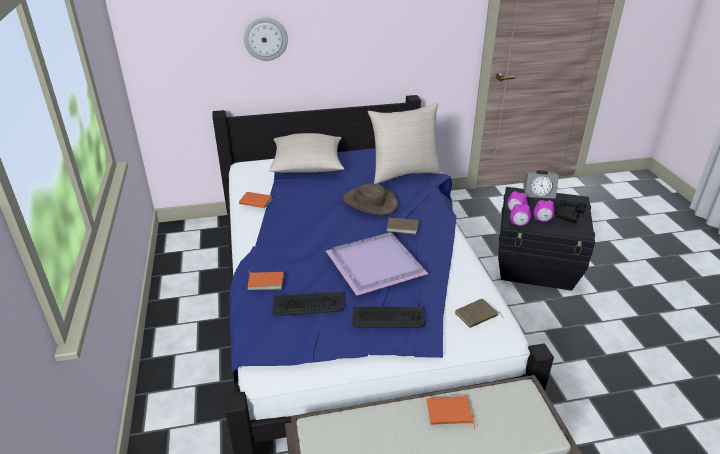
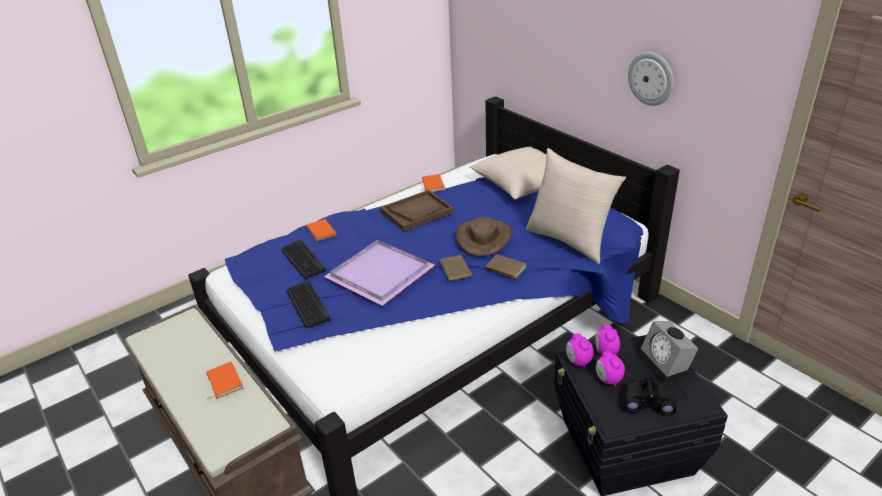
camera: 65 degrees right, 0 degrees up
(265, 38) = (545, 40): wall clock -> wall clock (651, 78)
(295, 220) = (417, 212): none -> brown tray
(477, 316) = (350, 360): brown book -> brown book (505, 269)

